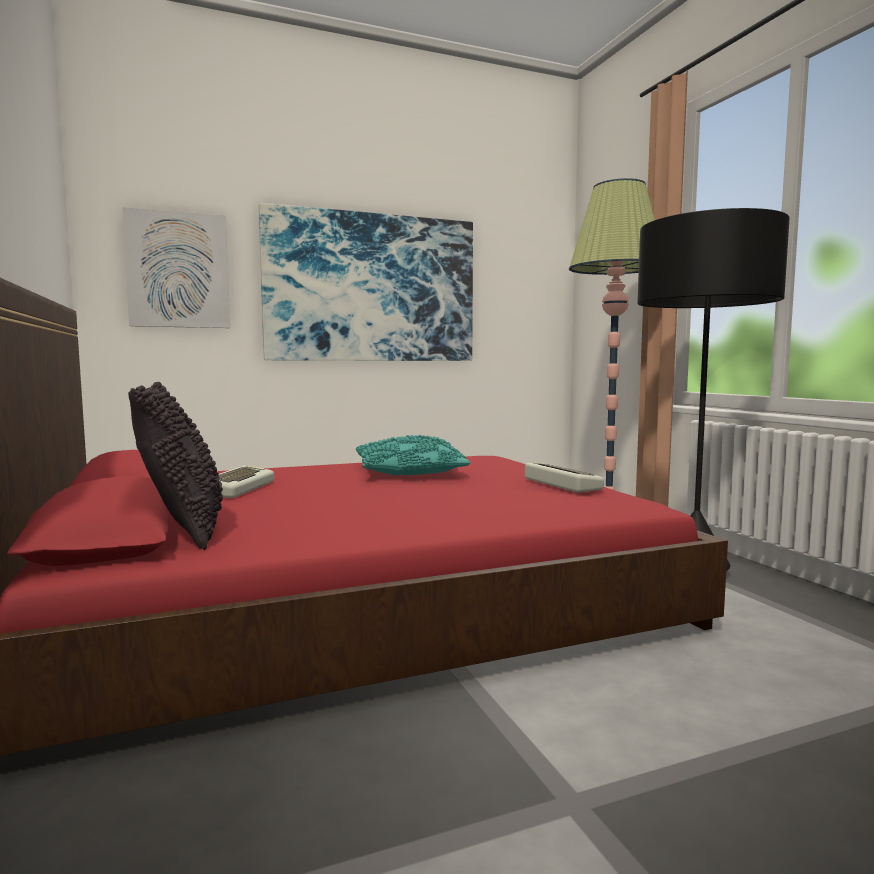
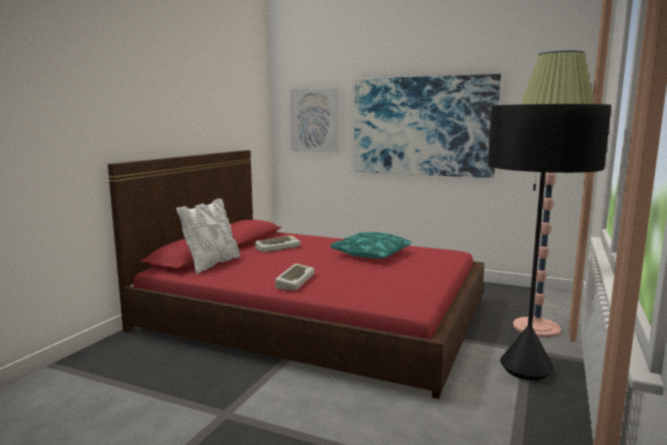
camera: 45 degrees right, 5 degrees up
(184, 530) = (212, 264): black pillow -> white pillow
(559, 484) = (411, 281): keyboard -> keyboard (294, 281)

